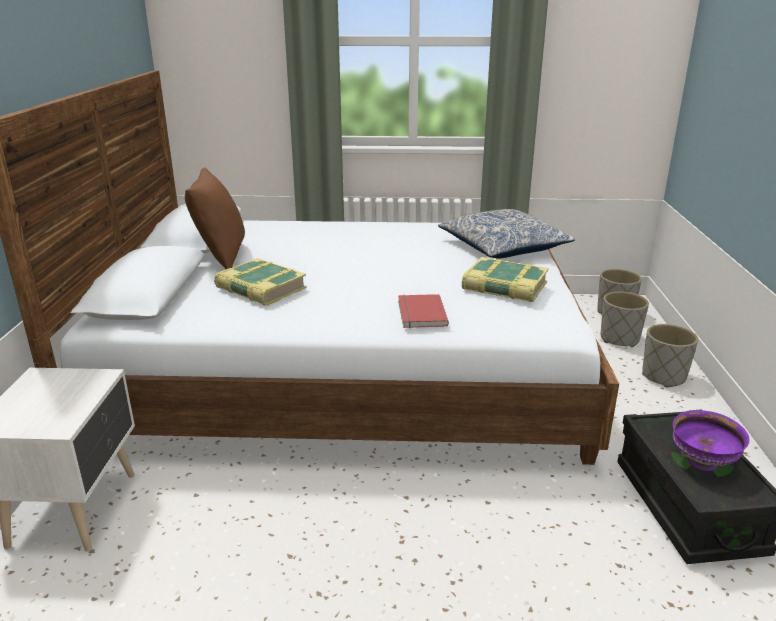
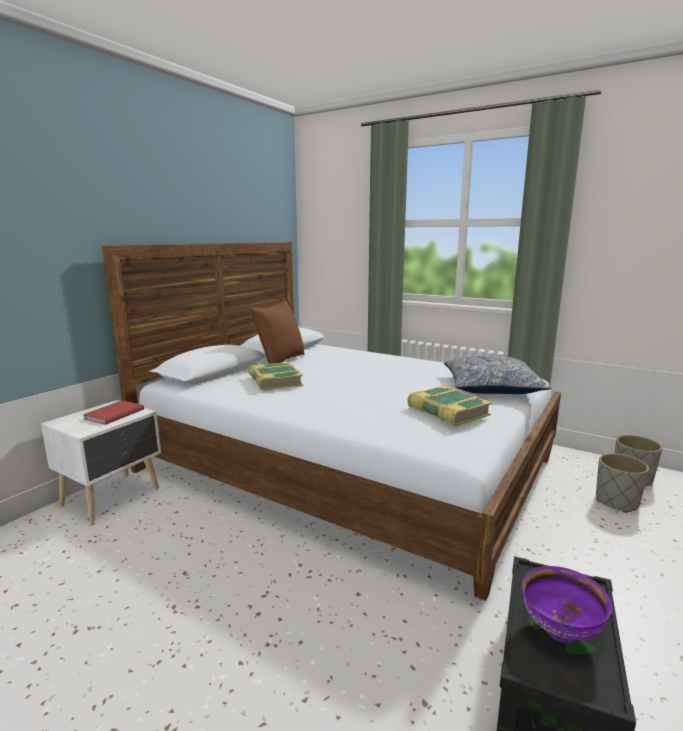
camera: 30 degrees right, 10 degrees down
(420, 313) = (354, 415): red book -> red book (113, 414)
(664, 377) = (639, 549): grey planter -> none

